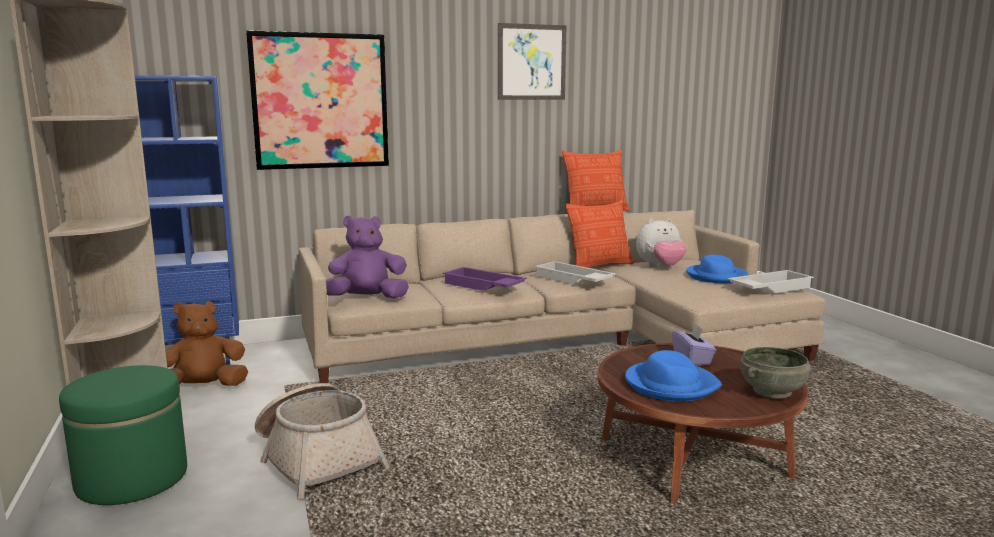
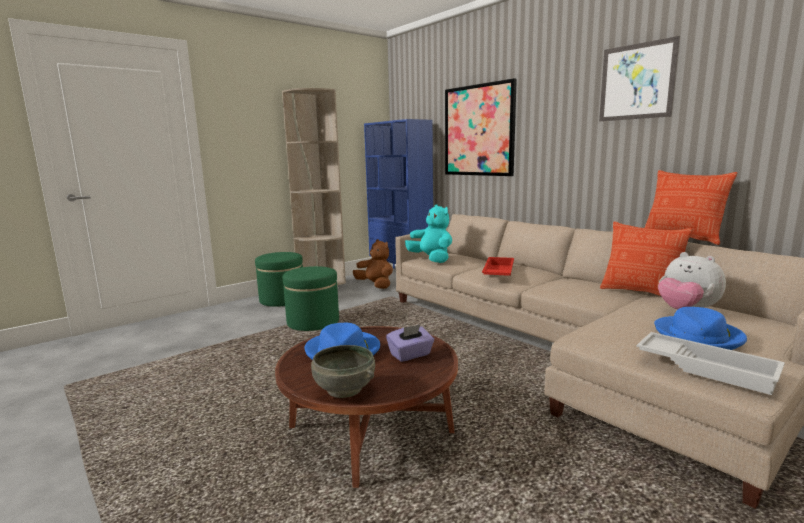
camera: 70 degrees right, 0 degrees up
(317, 458) = (313, 322): basket -> green ottoman
(367, 299) = (431, 259): purple plush toy -> turquoise plush toy
(482, 286) = (497, 272): purple tray -> red tray
(572, 280) = (565, 290): white tray -> none

